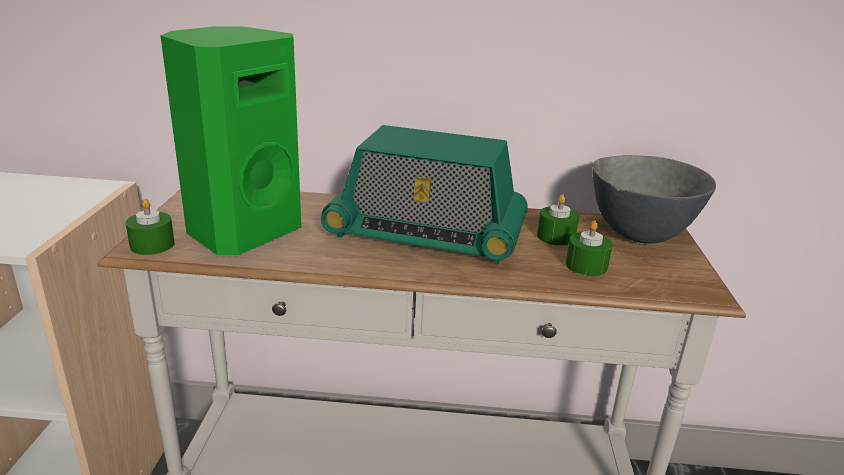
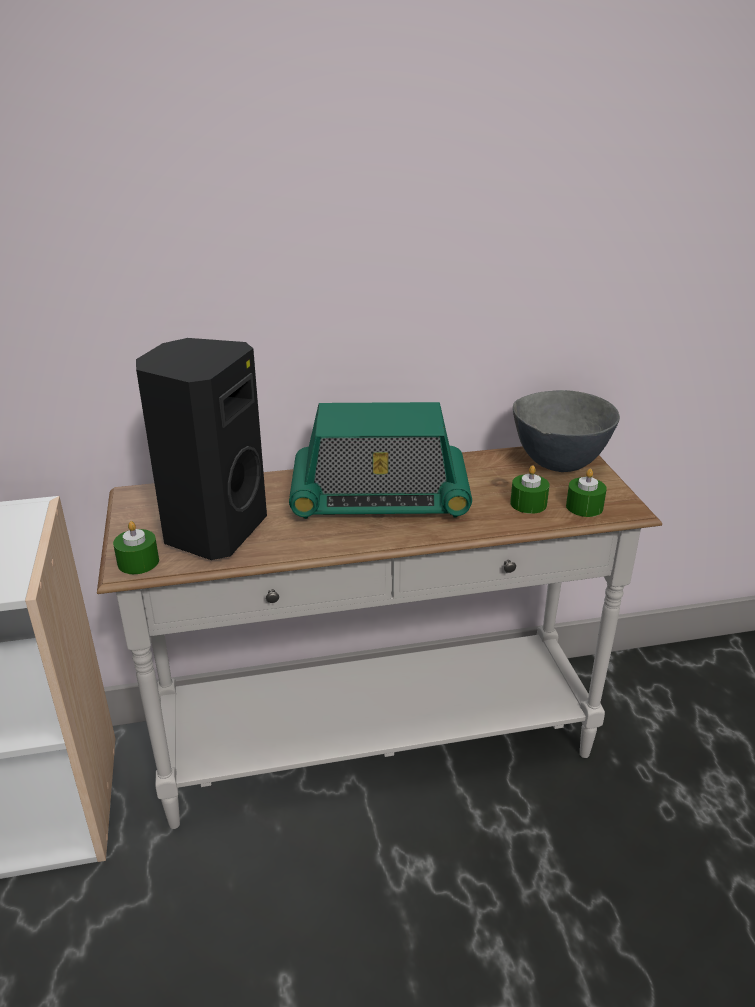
camera: 15 degrees left, 5 degrees up
(242, 231) = (212, 531): green speaker -> black speaker
(556, 236) = (491, 479): green candle -> green candle (584, 507)

